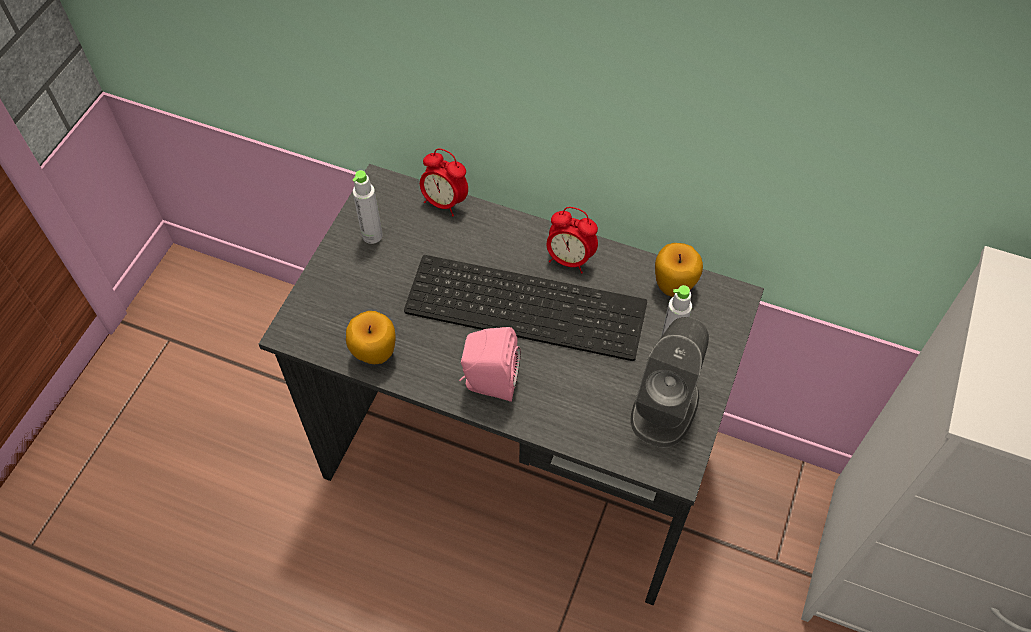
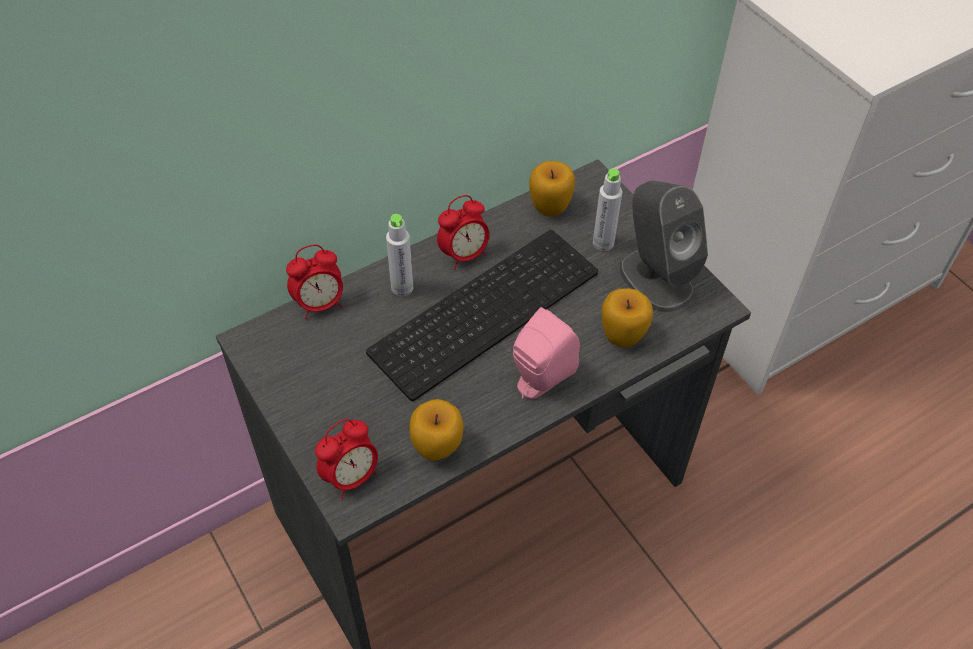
camera: 55 degrees left, 5 degrees down
(313, 317) = (351, 477): none -> alarm clock
(372, 235) = (302, 378): grey bottle -> grey bottle (402, 288)
(582, 416) = (622, 336): none -> apple

